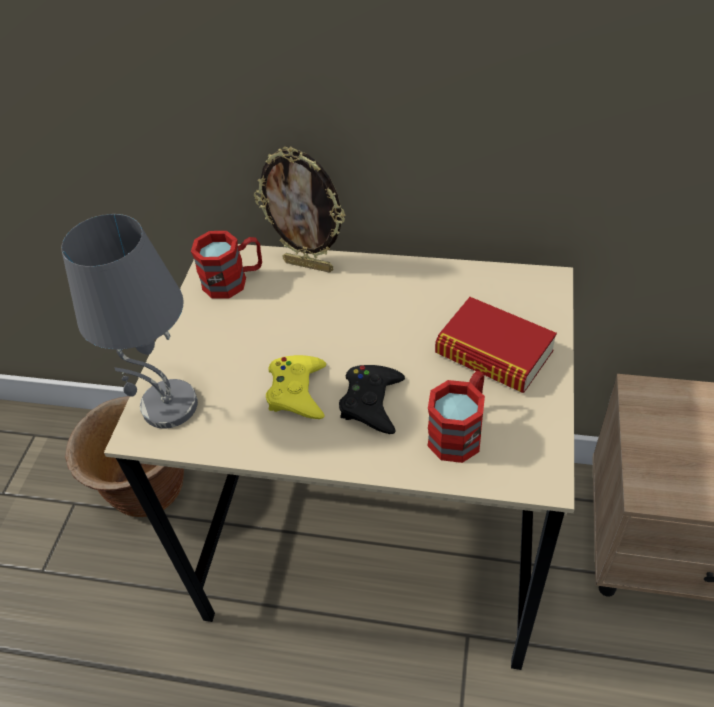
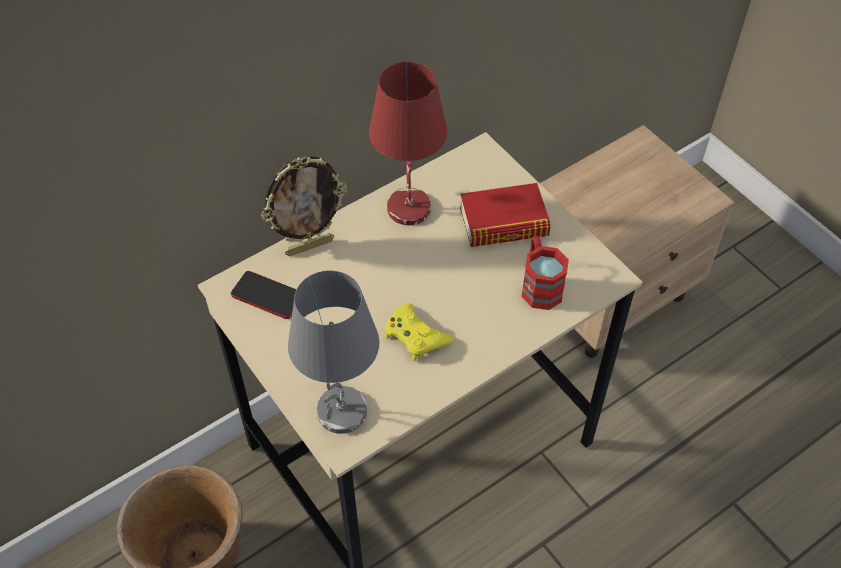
camera: 50 degrees left, 5 degrees up
(234, 280) = (267, 296): red mug -> phone
(372, 402) = (470, 307): black game controller -> none
(423, 285) = (408, 207): none -> red table lamp

